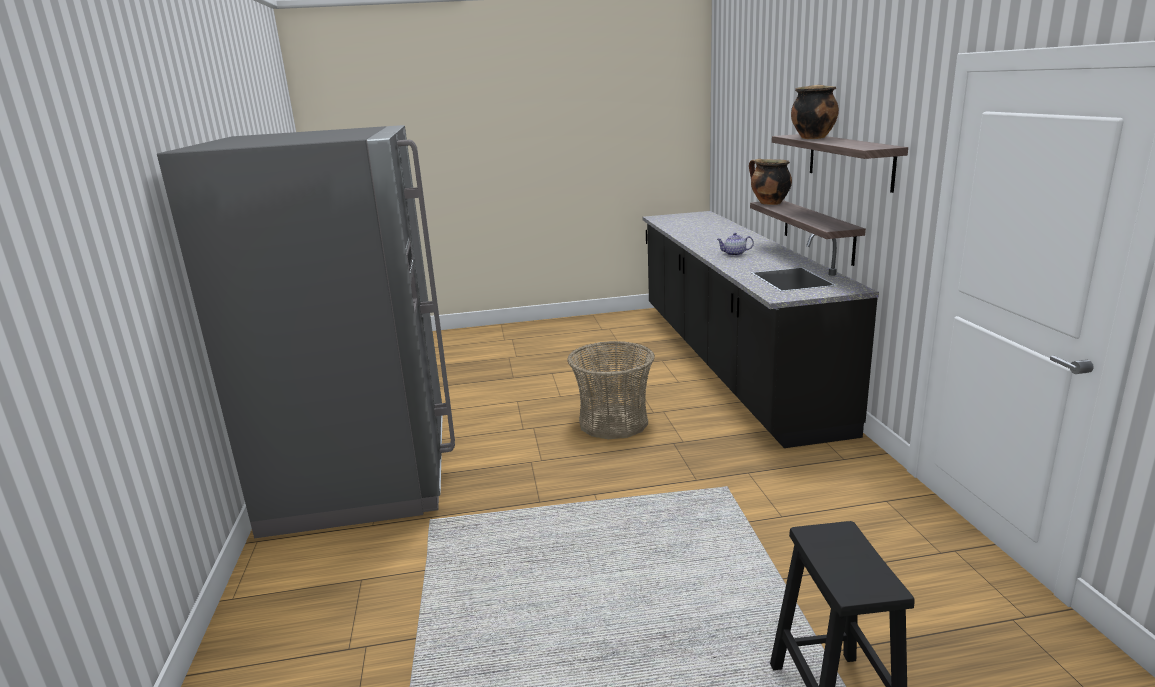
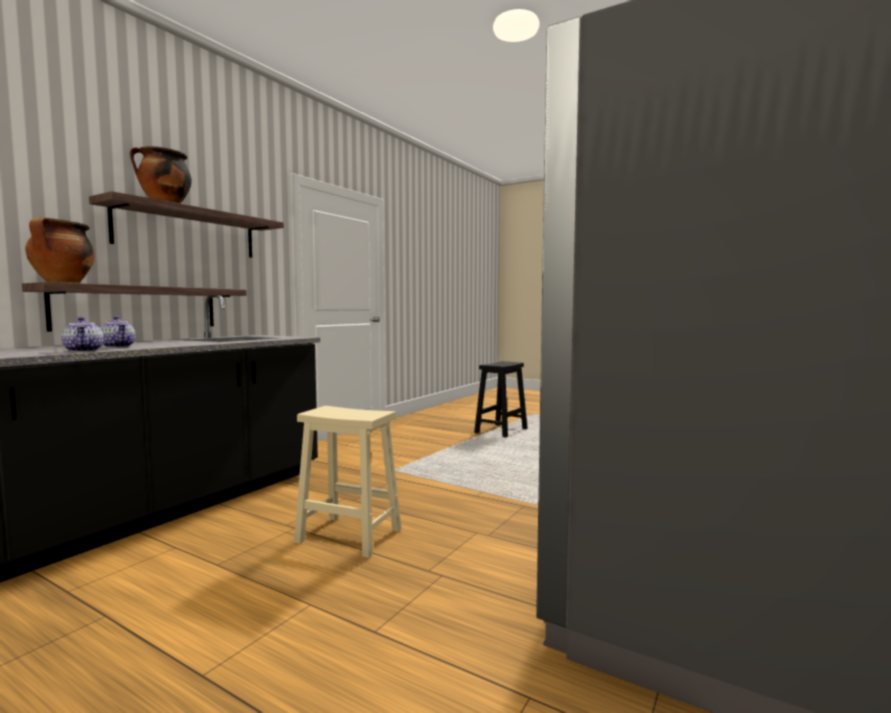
camera: 140 degrees left, 15 degrees down
(613, 422) = (347, 535): basket -> beige stool
(707, 249) = (84, 350): none -> teapot

